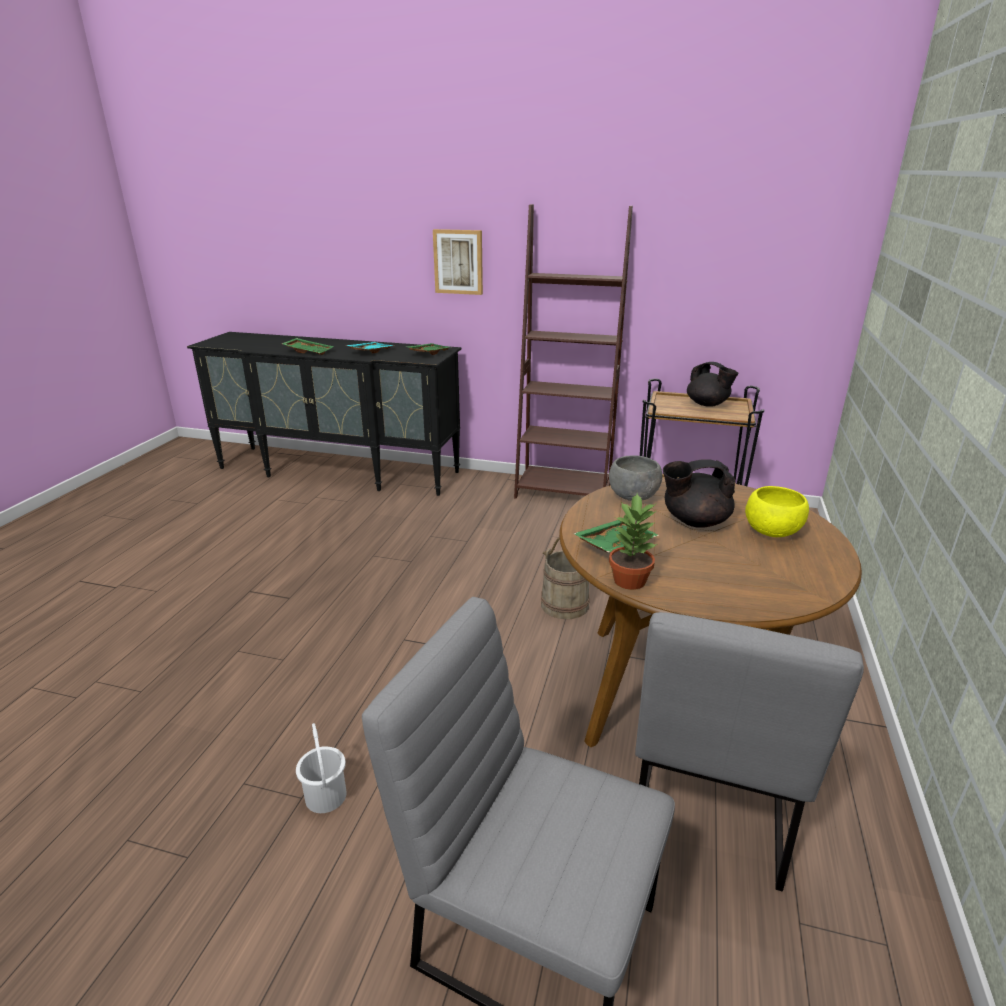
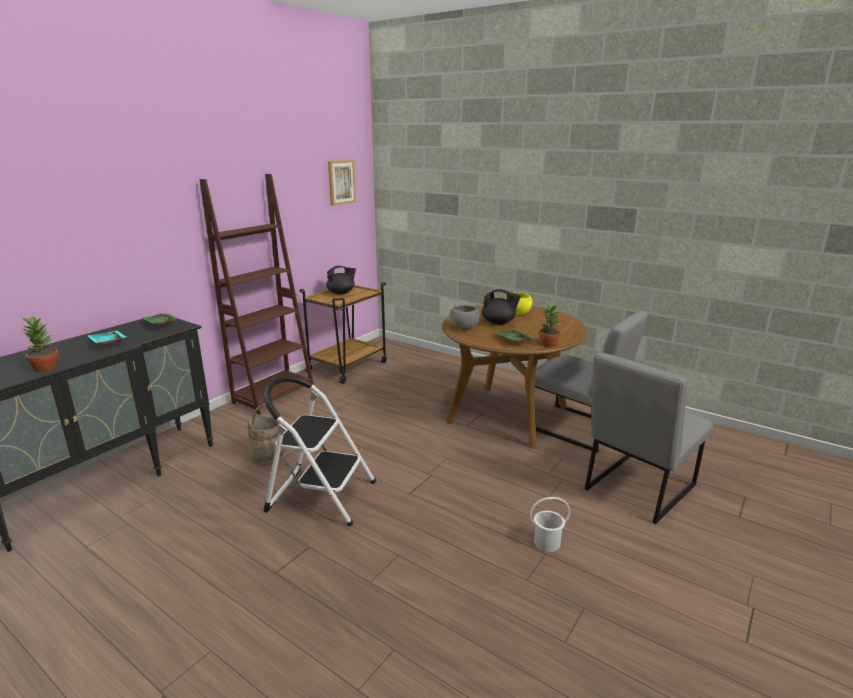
camera: 70 degrees left, 5 degrees down
(309, 351) = (45, 367): green tray -> potted plant
(375, 578) = (318, 496): none -> step ladder
(458, 262) = (141, 237): picture -> picture (341, 182)
(565, 604) = (413, 427): beige bucket -> beige bucket (268, 455)
(694, 521) = (499, 323): black teapot -> black teapot turned 90 degrees counterclockwise

